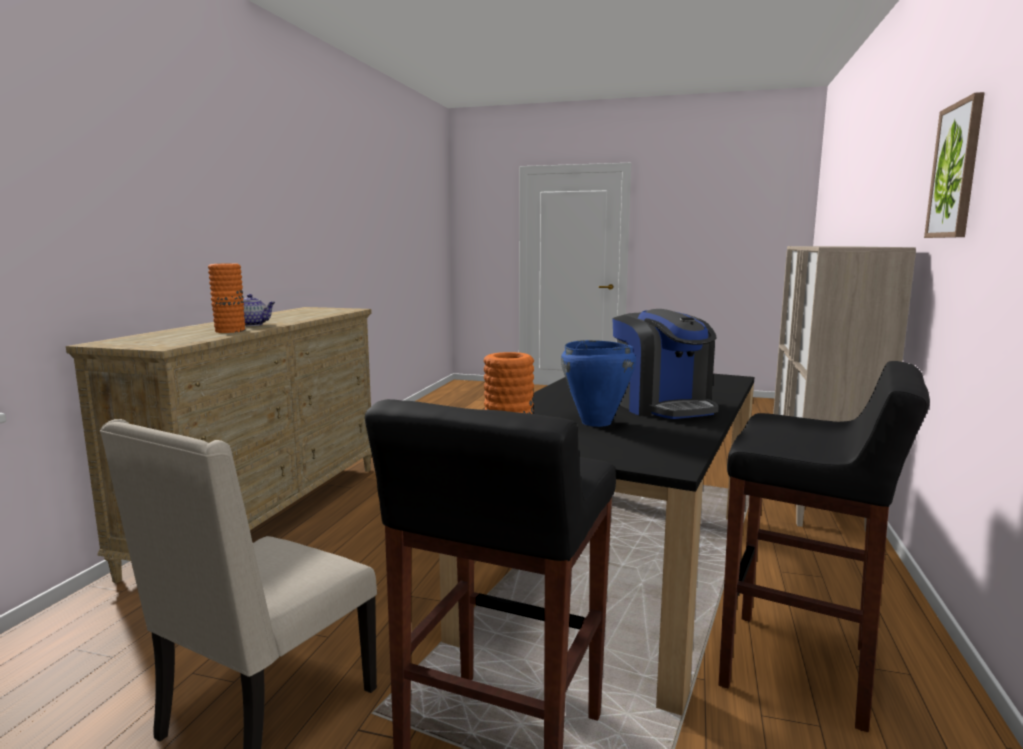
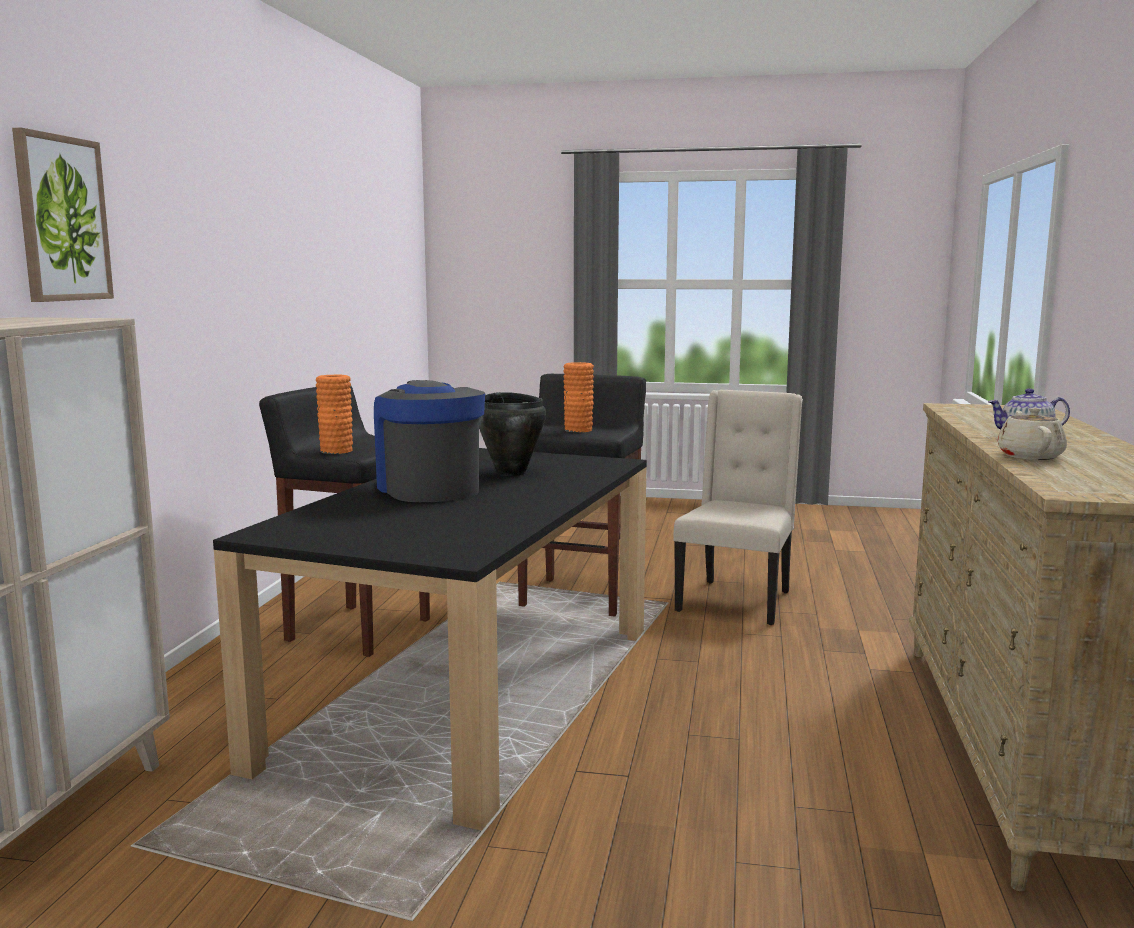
camera: 175 degrees right, 0 degrees up
(230, 331) = (991, 425): orange vase -> orange vase (336, 450)
(306, 317) = (1029, 456): none -> beige teapot
(596, 423) = (511, 473): blue cooking pot -> black cooking pot

